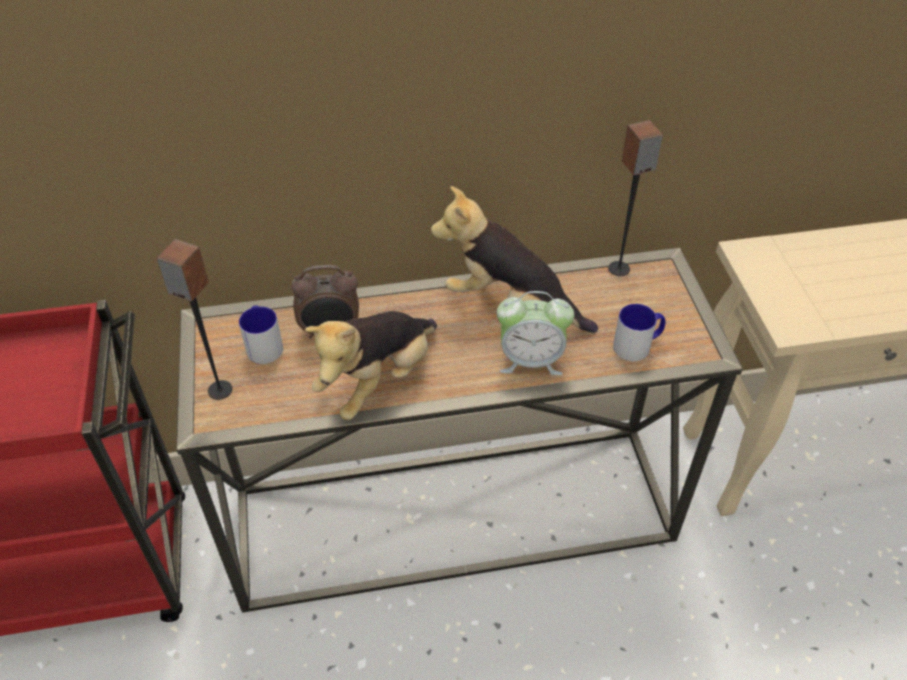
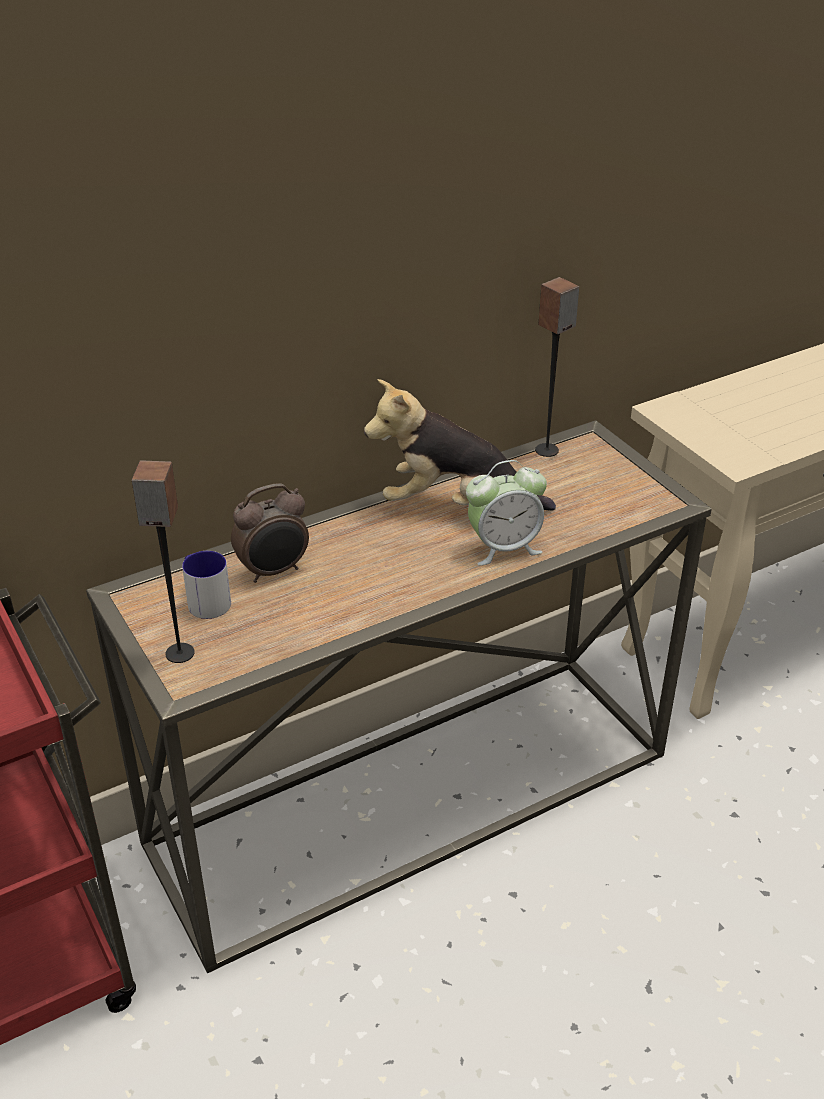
camera: 20 degrees left, 10 degrees down
(378, 381) = (353, 603): plush toy -> none
(637, 345) = (602, 511): mug -> none

